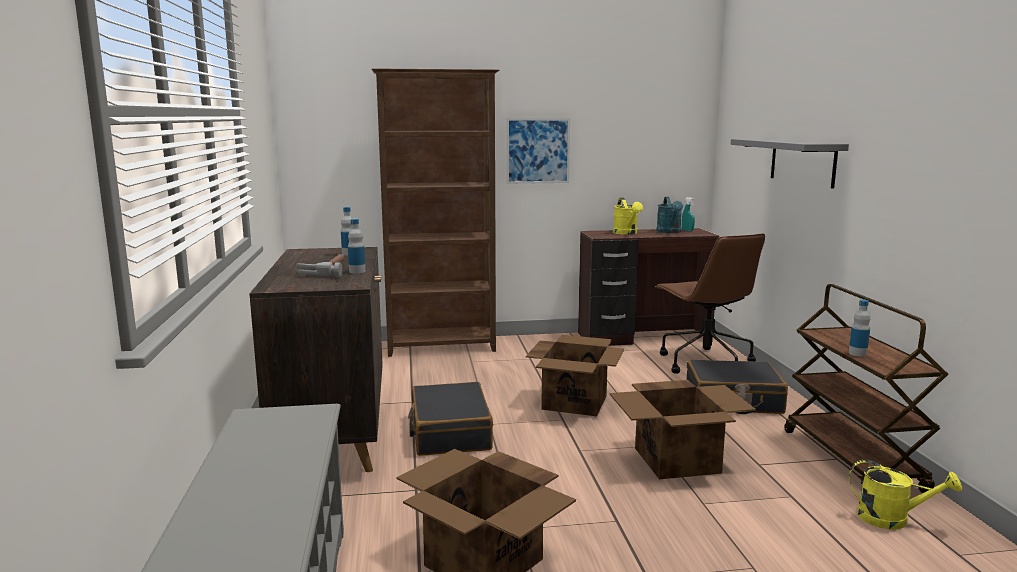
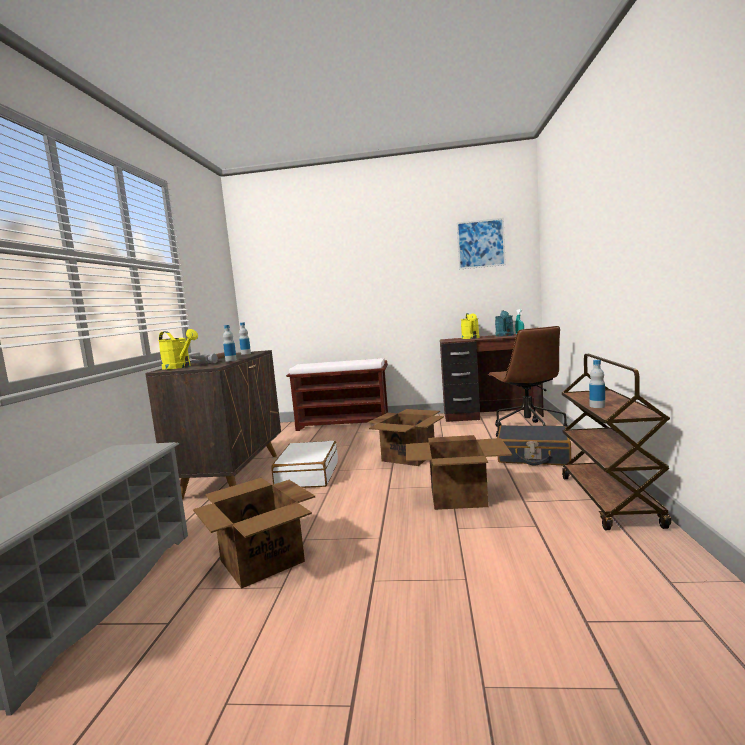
camera: 15 degrees right, 5 degrees down
(442, 347) = (344, 424): brown bookcase -> brown bench
(450, 432) = (307, 475): black suitcase -> white suitcase
(538, 151) = (404, 285): picture -> picture (480, 244)
(802, 162) = (580, 266): grey shelf -> none
(892, 519) = (619, 548): yellow watering can -> yellow watering can (180, 367)

